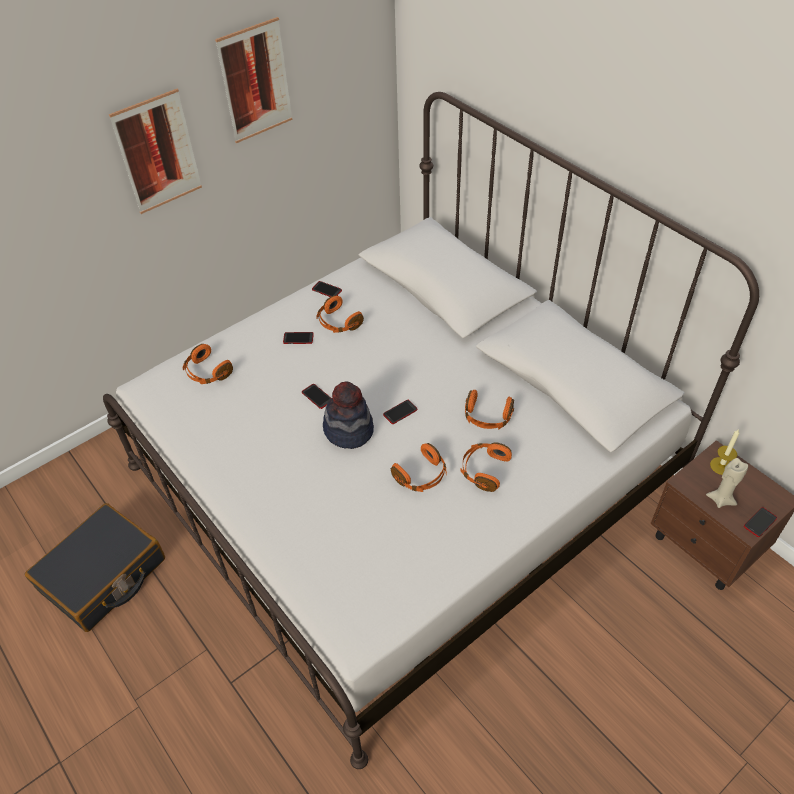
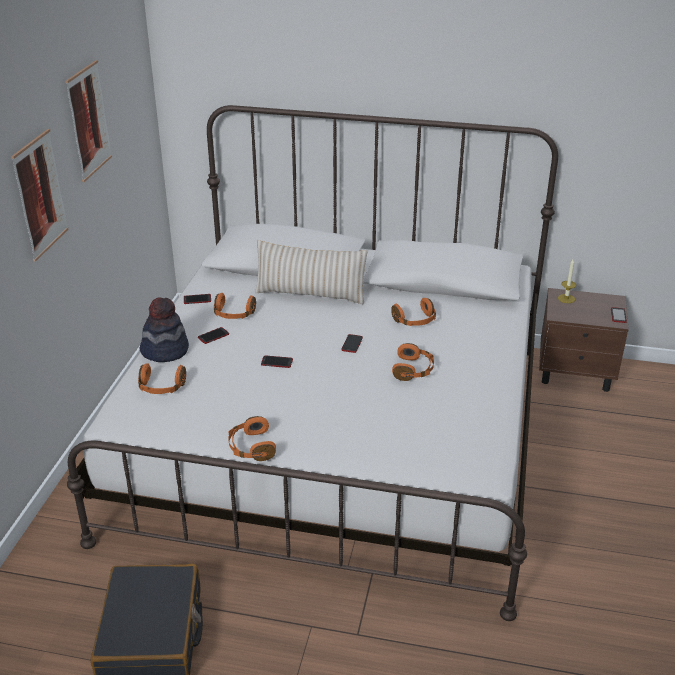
camera: 40 degrees left, 15 degrees down
(348, 430) = (328, 370): hat -> hat (165, 350)
(425, 332) = (310, 294): none -> beige pillow
(484, 470) = (450, 348): orange headphones -> orange headphones (251, 447)
(720, 499) = (585, 314): beige candle -> none

